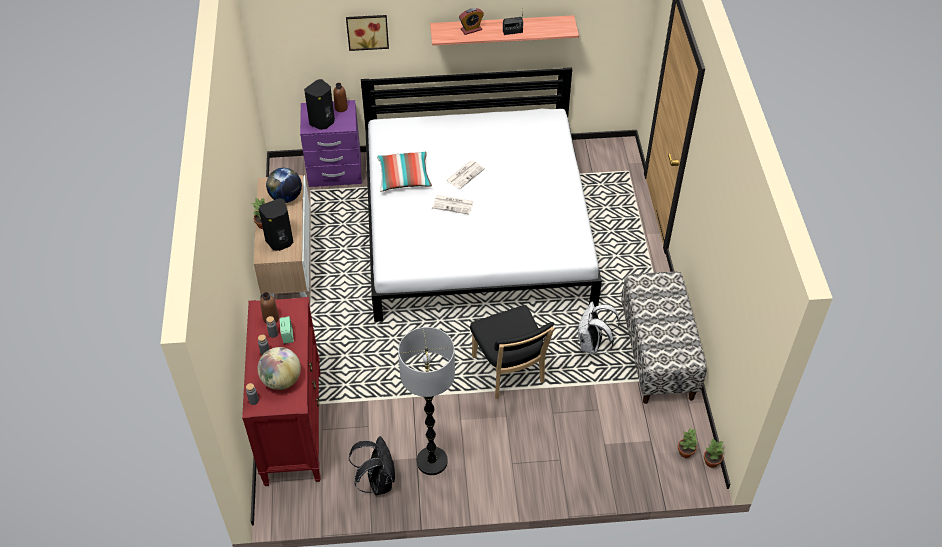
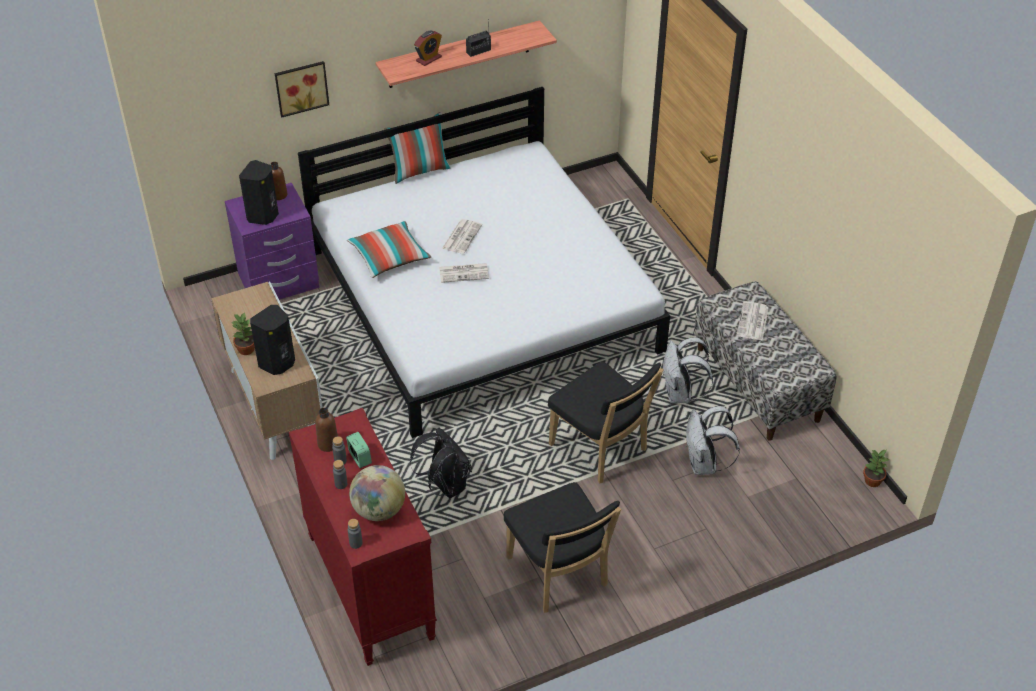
camera: 20 degrees left, 5 degrees down
(286, 197) = (259, 311): globe -> none
(377, 482) = (505, 618): black backpack -> black backpack (445, 486)
(431, 461) = (559, 575): floor lamp -> black chair
(459, 112) = (419, 171): none -> pillow
(583, 408) = (704, 465): none -> white backpack
(660, 305) = (753, 322): none -> newspaper
(686, 452) = (840, 479): potted plant -> none

